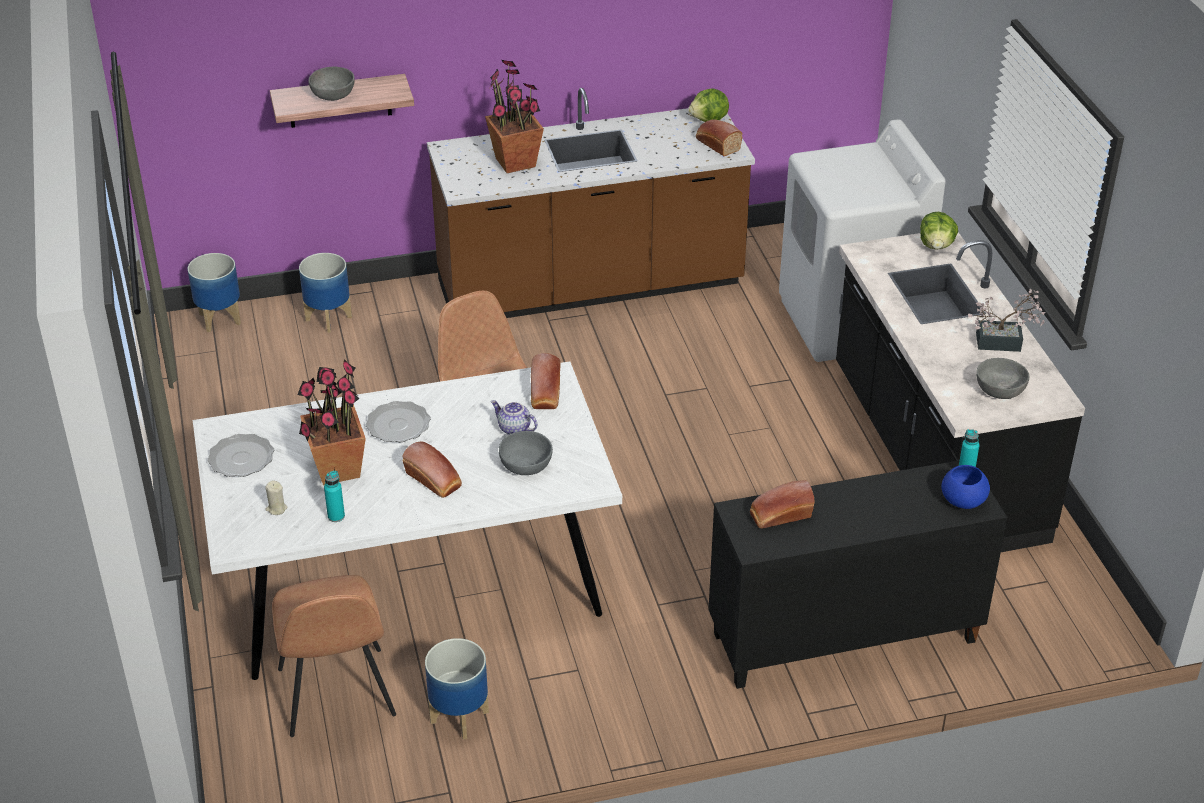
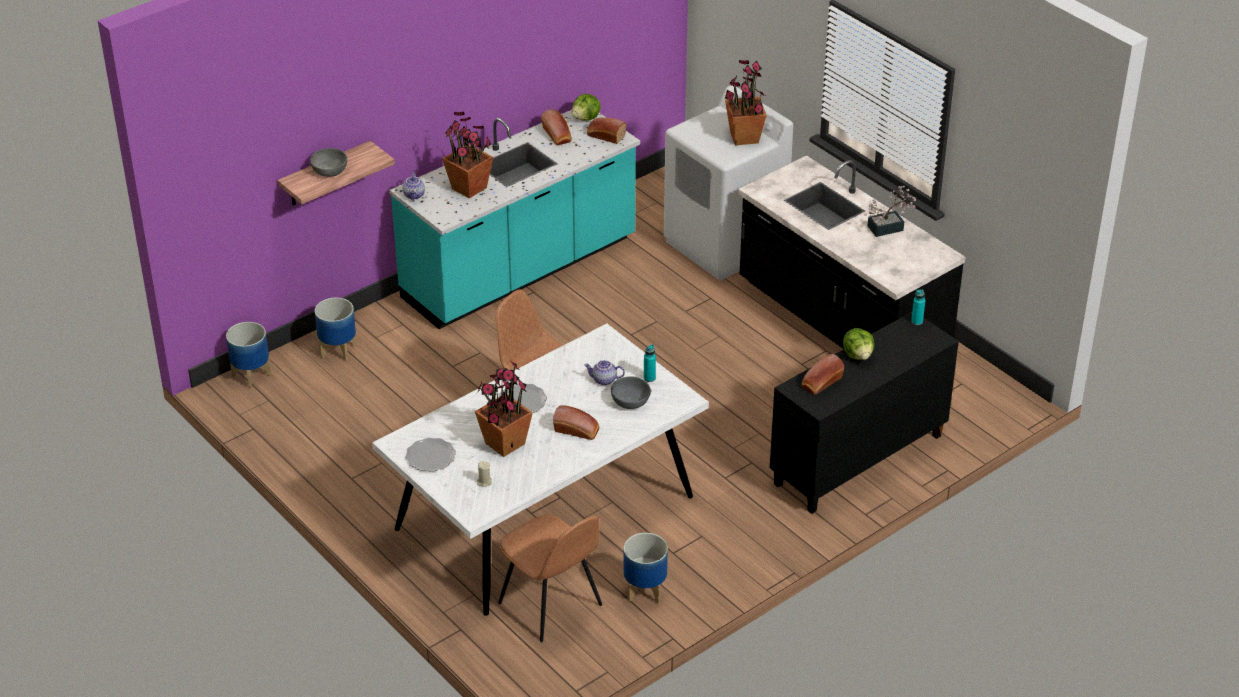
camera: 25 degrees left, 0 degrees up
(336, 516) = (529, 474): turquoise bottle -> turquoise bottle (649, 378)
(449, 155) = (414, 195): none -> teapot
(545, 394) = (607, 350): bread -> bread (557, 135)
(590, 287) = (520, 270): brown counter -> turquoise counter
(879, 185) = (743, 137): none -> potted plant
(936, 246) = (802, 171): lettuce -> lettuce (858, 355)
(962, 500) = (925, 338): blue bowl -> none
(1000, 389) = (906, 259): grey bowl -> none

